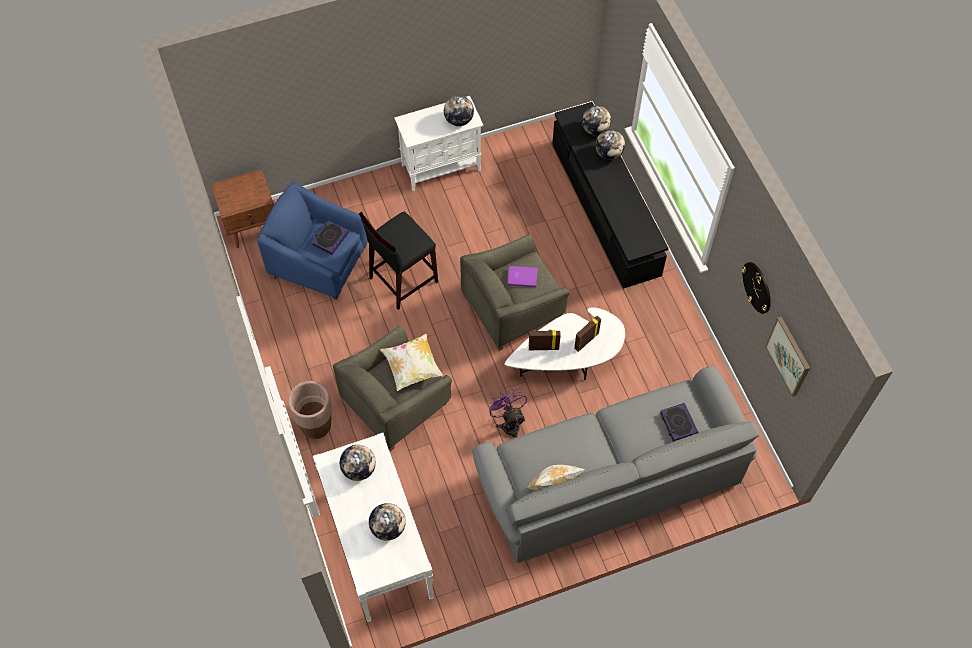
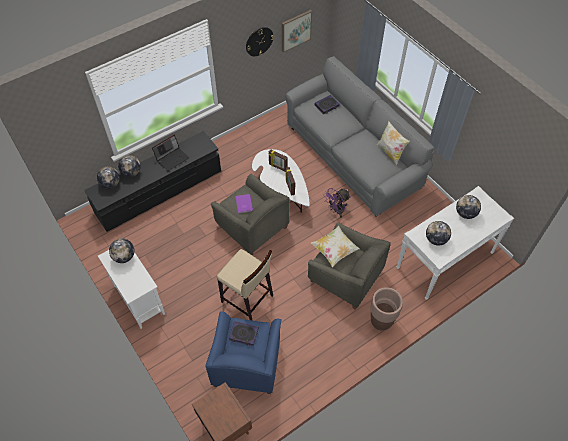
camera: 105 degrees left, 5 degrees down
(402, 280) = (247, 299): black stool -> beige stool
(623, 202) = (172, 158): none -> laptop

